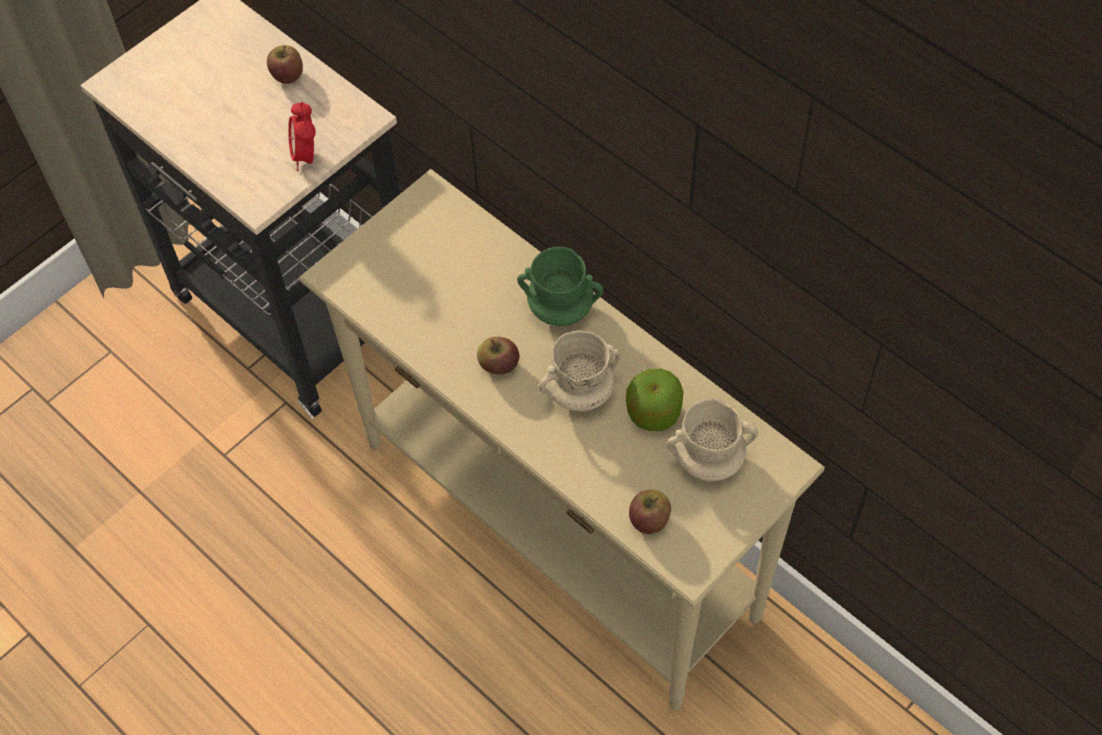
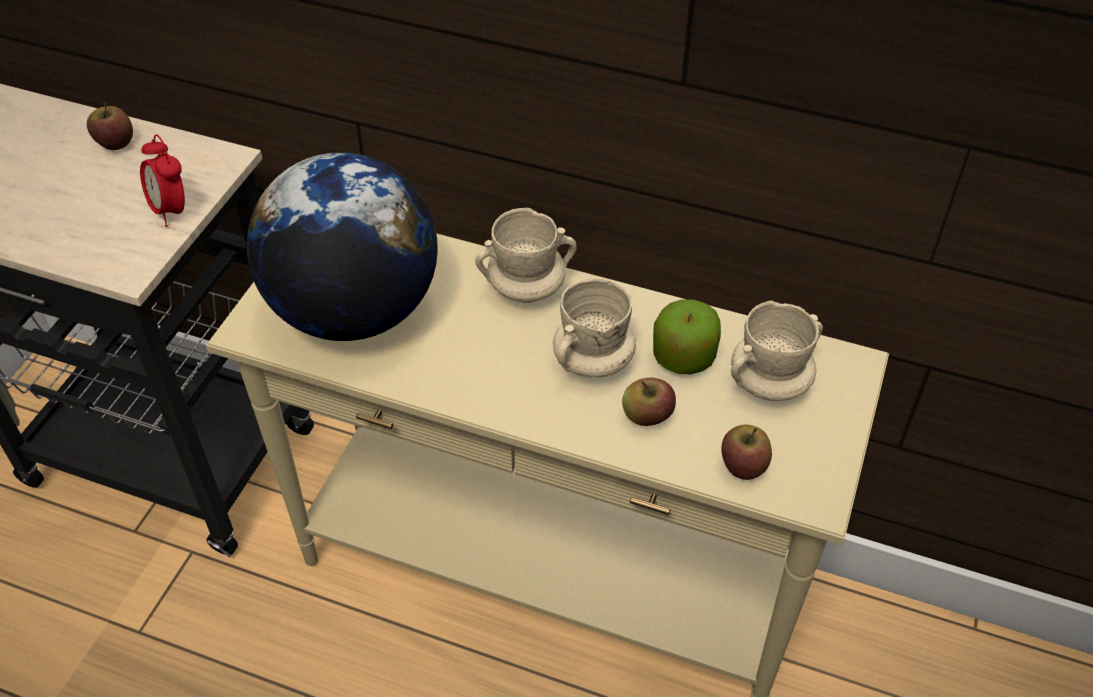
camera: 25 degrees left, 10 degrees down
(418, 284) = (354, 311): none -> globe
(499, 365) = (487, 363): apple -> apple (647, 416)
(561, 308) = (527, 288): green mug -> beige mug

